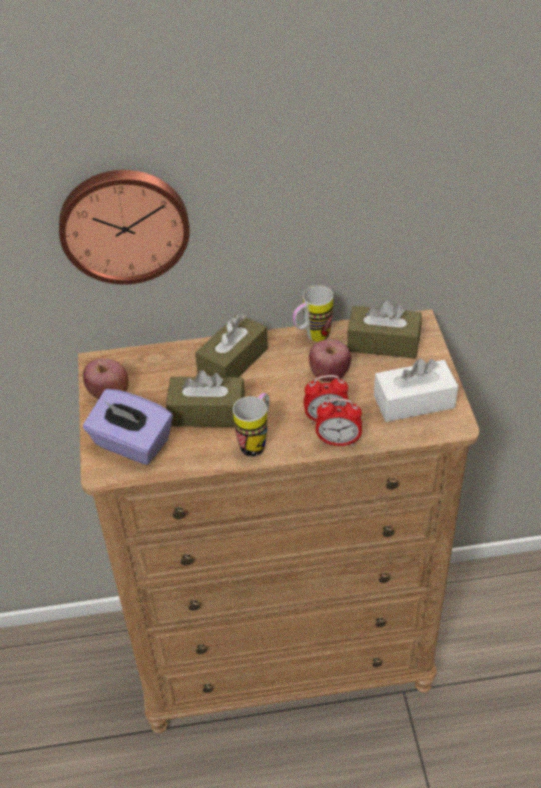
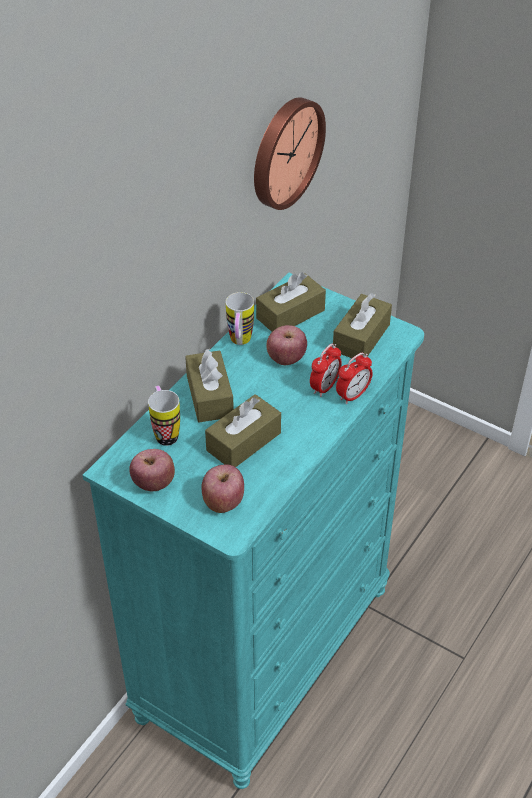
camera: 50 degrees left, 0 degrees up
(124, 224) = (101, 322): wall clock -> wall clock (284, 152)
(131, 444) = (223, 502): purple tissue box -> apple
(256, 442) = (304, 435): mug -> mug (165, 432)
(284, 653) = (264, 653): brown dresser -> turquoise dresser
(414, 401) = (361, 338): white tissue box -> brown tissue box

